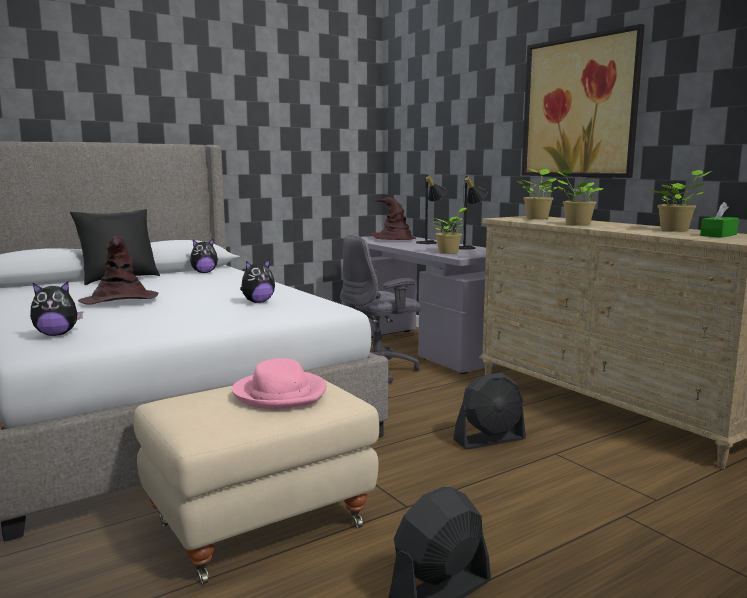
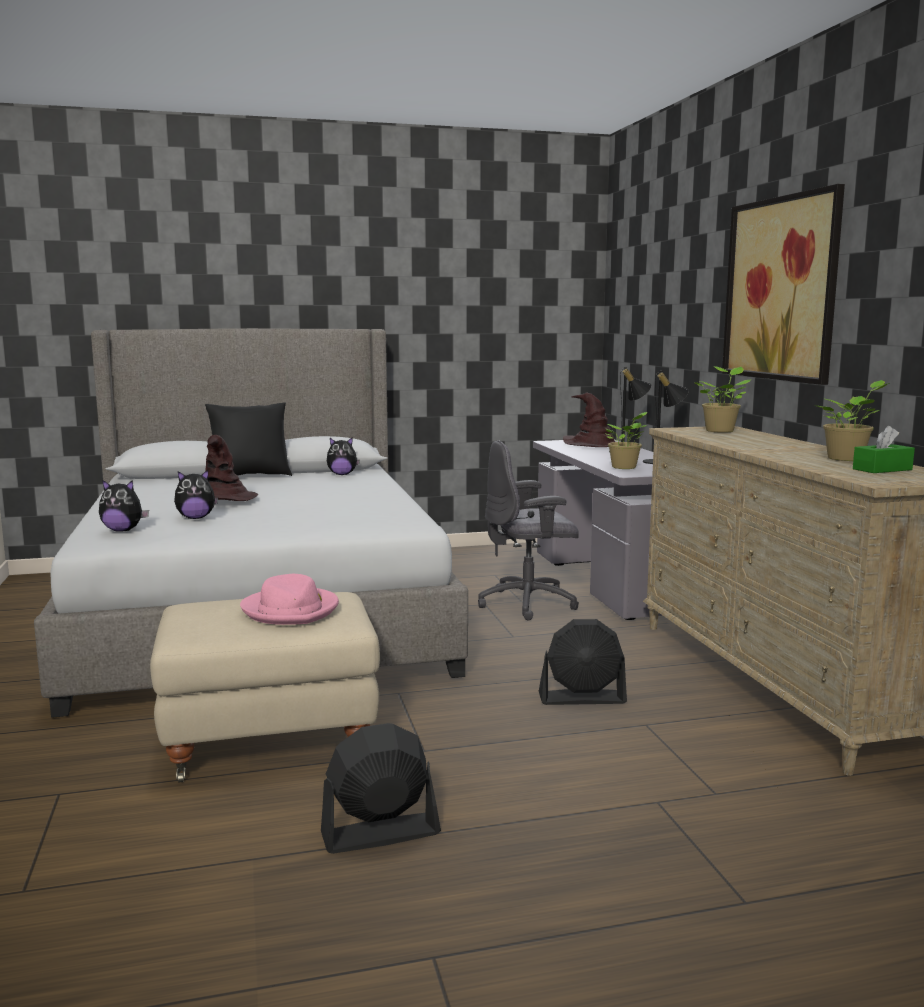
camera: 20 degrees right, 0 degrees up
(257, 302) = (347, 513): plush toy -> plush toy (196, 518)
(575, 224) = (740, 443): potted plant -> none

